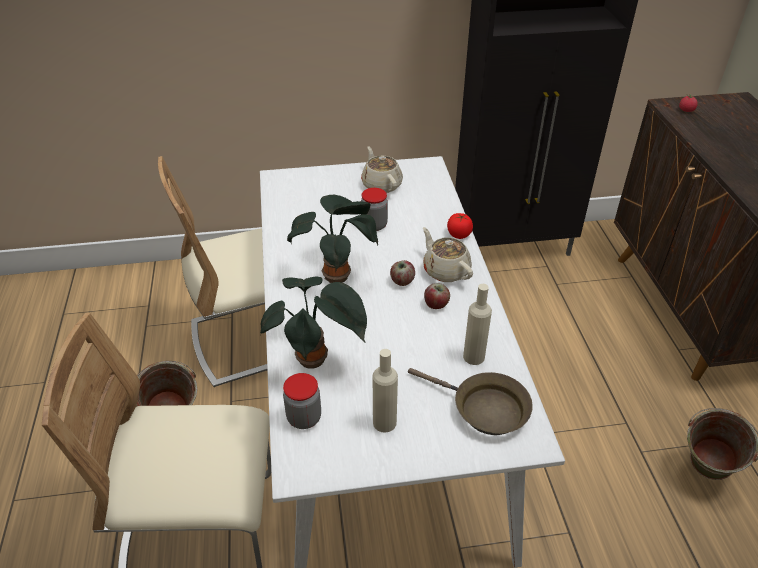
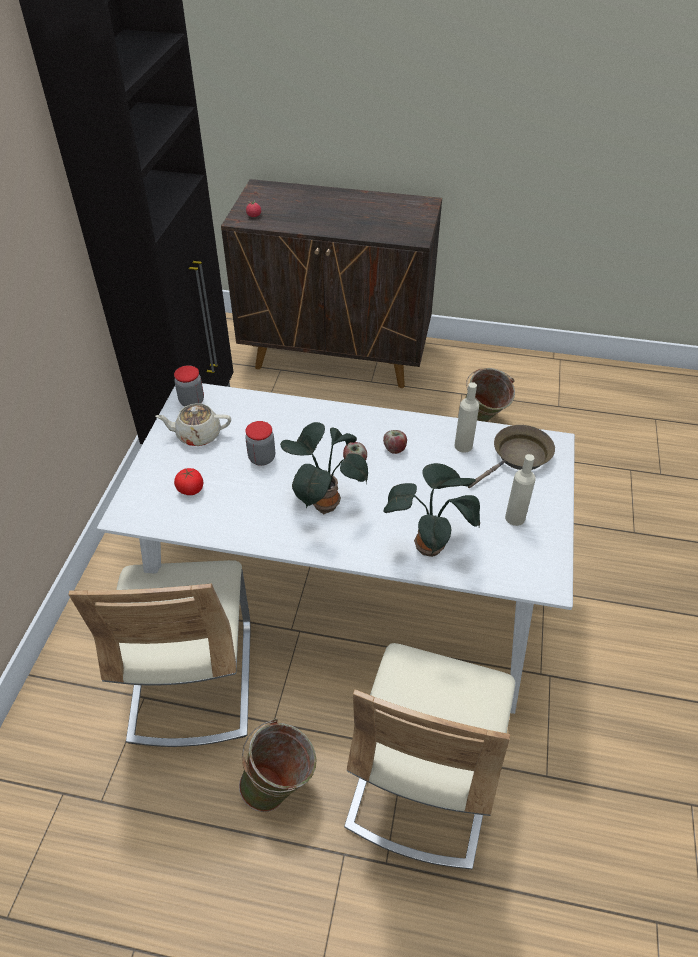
camera: 70 degrees left, 5 degrees up
(304, 418) = (495, 568): jar -> jar (191, 401)
(445, 270) = (353, 430): beige teapot -> none
(459, 234) = (309, 406): tomato -> tomato (190, 489)

